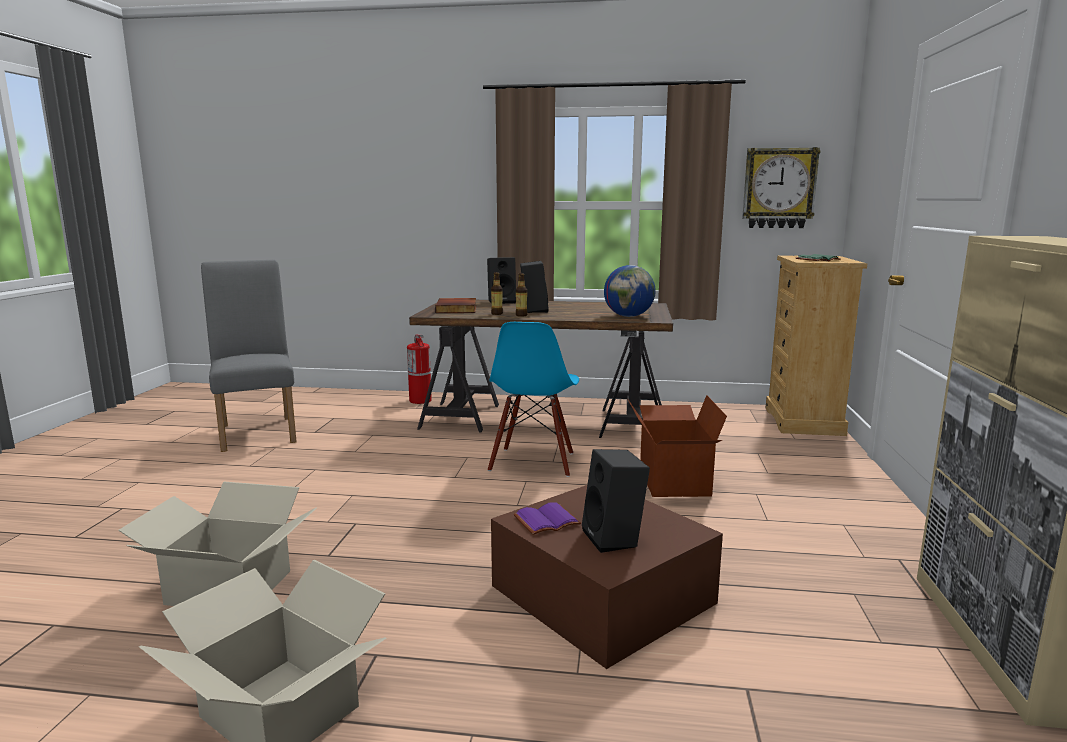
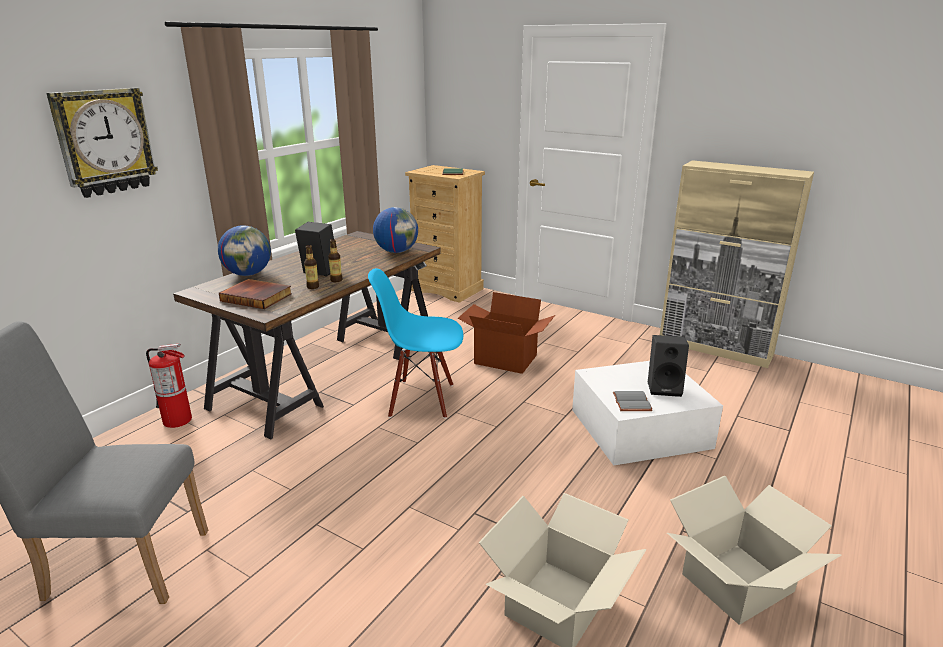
camera: 65 degrees left, 10 degrees up
(502, 302) = (248, 274): black speaker -> globe
(533, 462) = (421, 399): blue chair -> blue chair turned 150 degrees clockwise
(546, 522) = (633, 403): purple book -> grey book
(602, 594) = (640, 428): brown storage box -> white storage box
(779, 188) = (394, 117): wall clock -> wall clock (104, 142)

